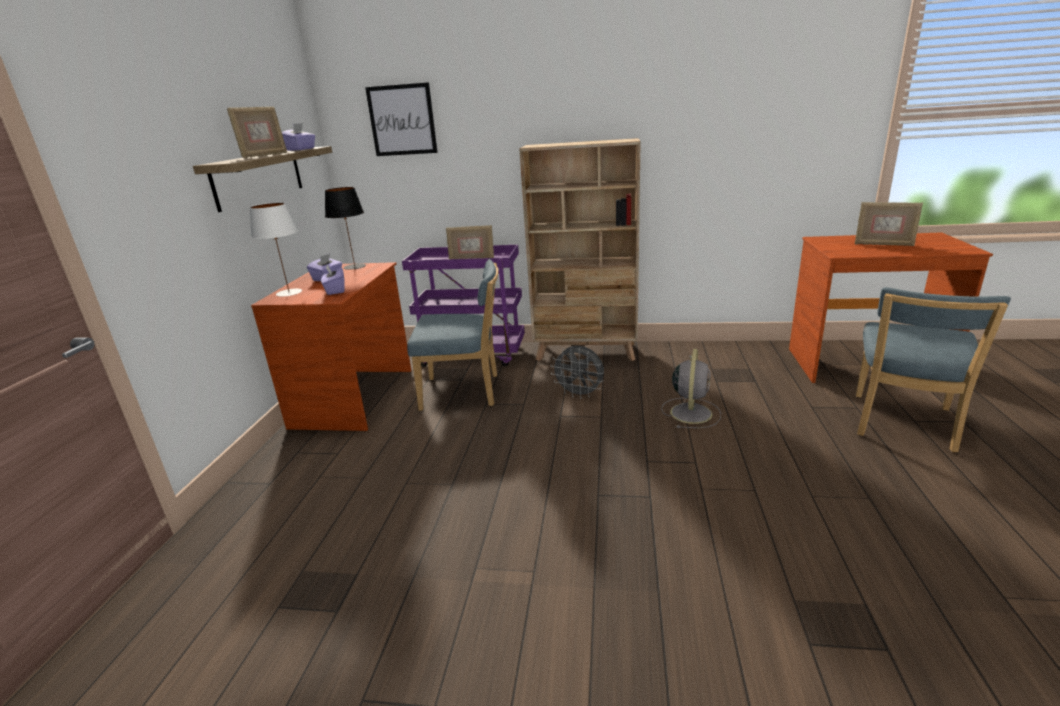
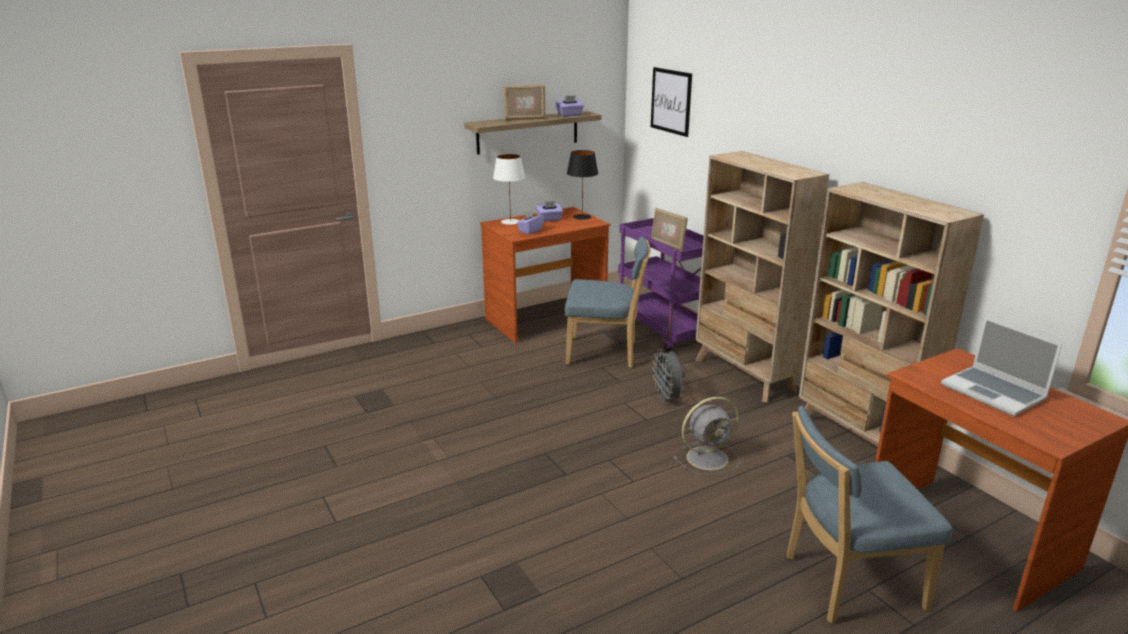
camera: 50 degrees right, 0 degrees up
(465, 392) = (605, 353): blue chair -> blue chair turned 45 degrees counterclockwise
(720, 350) = (859, 440): none -> beige bookcase
(883, 244) = (994, 392): picture frame -> laptop

